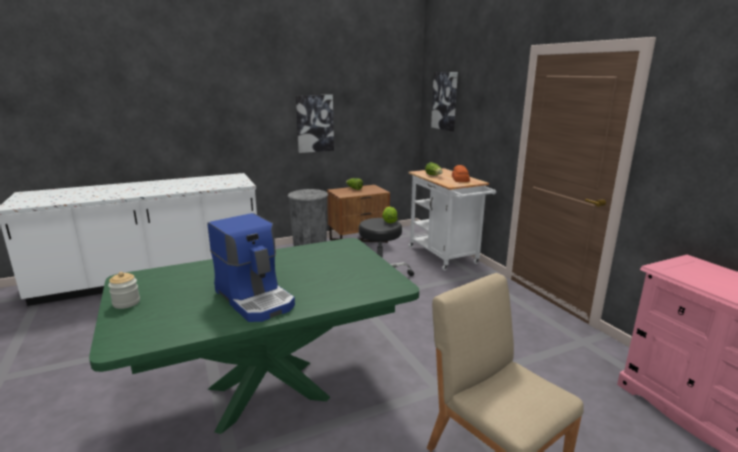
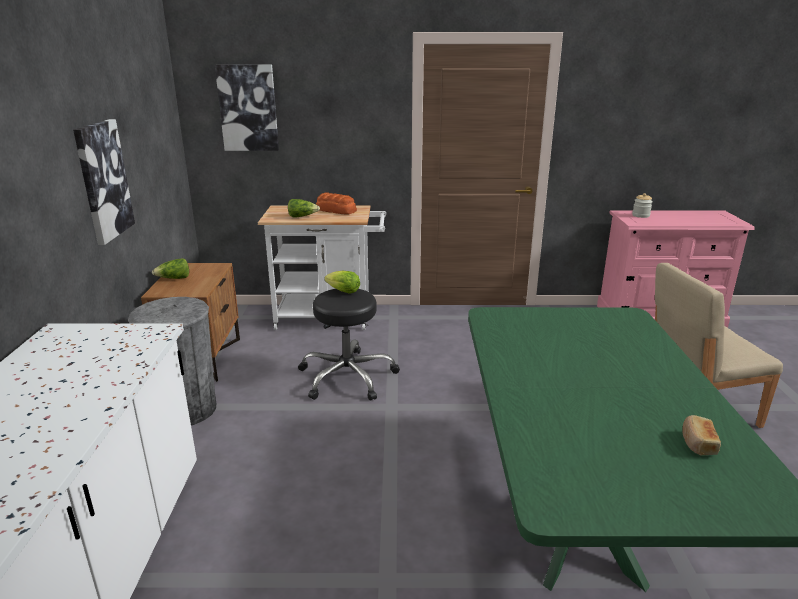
camera: 65 degrees left, 5 degrees up
(126, 303) = (654, 504): jar -> jar (640, 215)
(193, 315) = (697, 443): none -> bread
(256, 298) = (650, 395): coffee machine -> none

